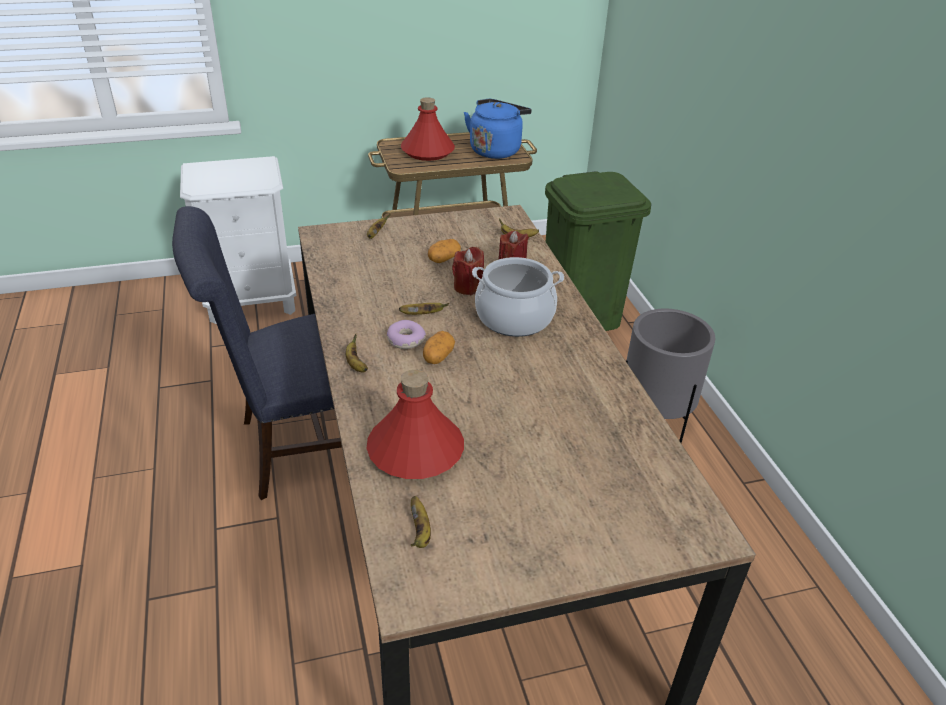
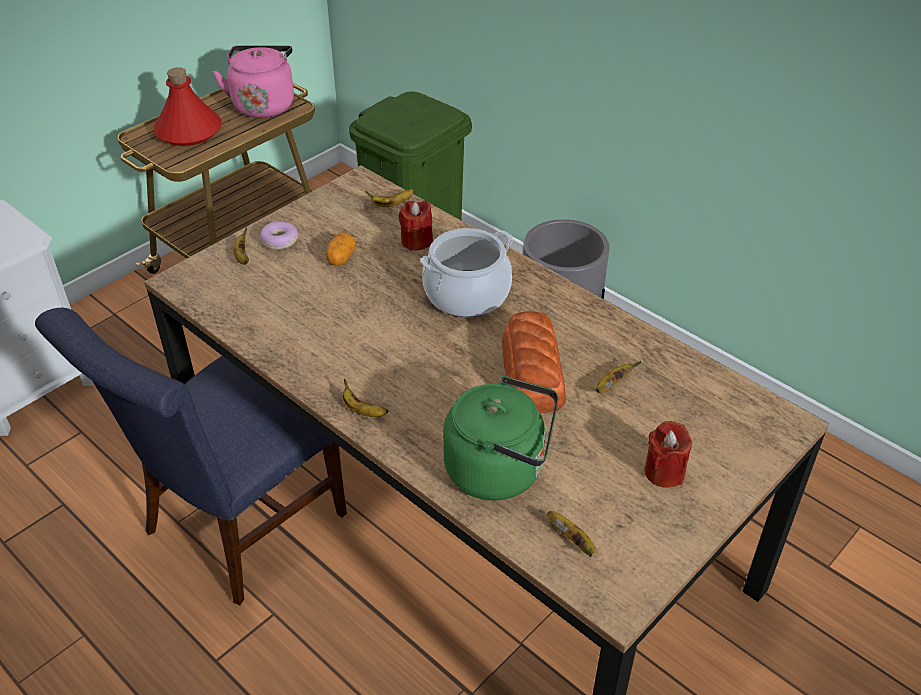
camera: 30 degrees left, 5 degrees up
(405, 340) = (386, 363): donut -> donut (279, 241)
(415, 451) = (500, 470): red bottle -> green kettle
(423, 314) = (377, 328): banana -> banana (612, 384)
(438, 356) = (433, 366): potato -> none
(468, 287) = (394, 279): red candle -> red candle (664, 472)
(496, 150) = (263, 104): blue kettle -> pink kettle
(510, 394) = (532, 373): none -> bread

